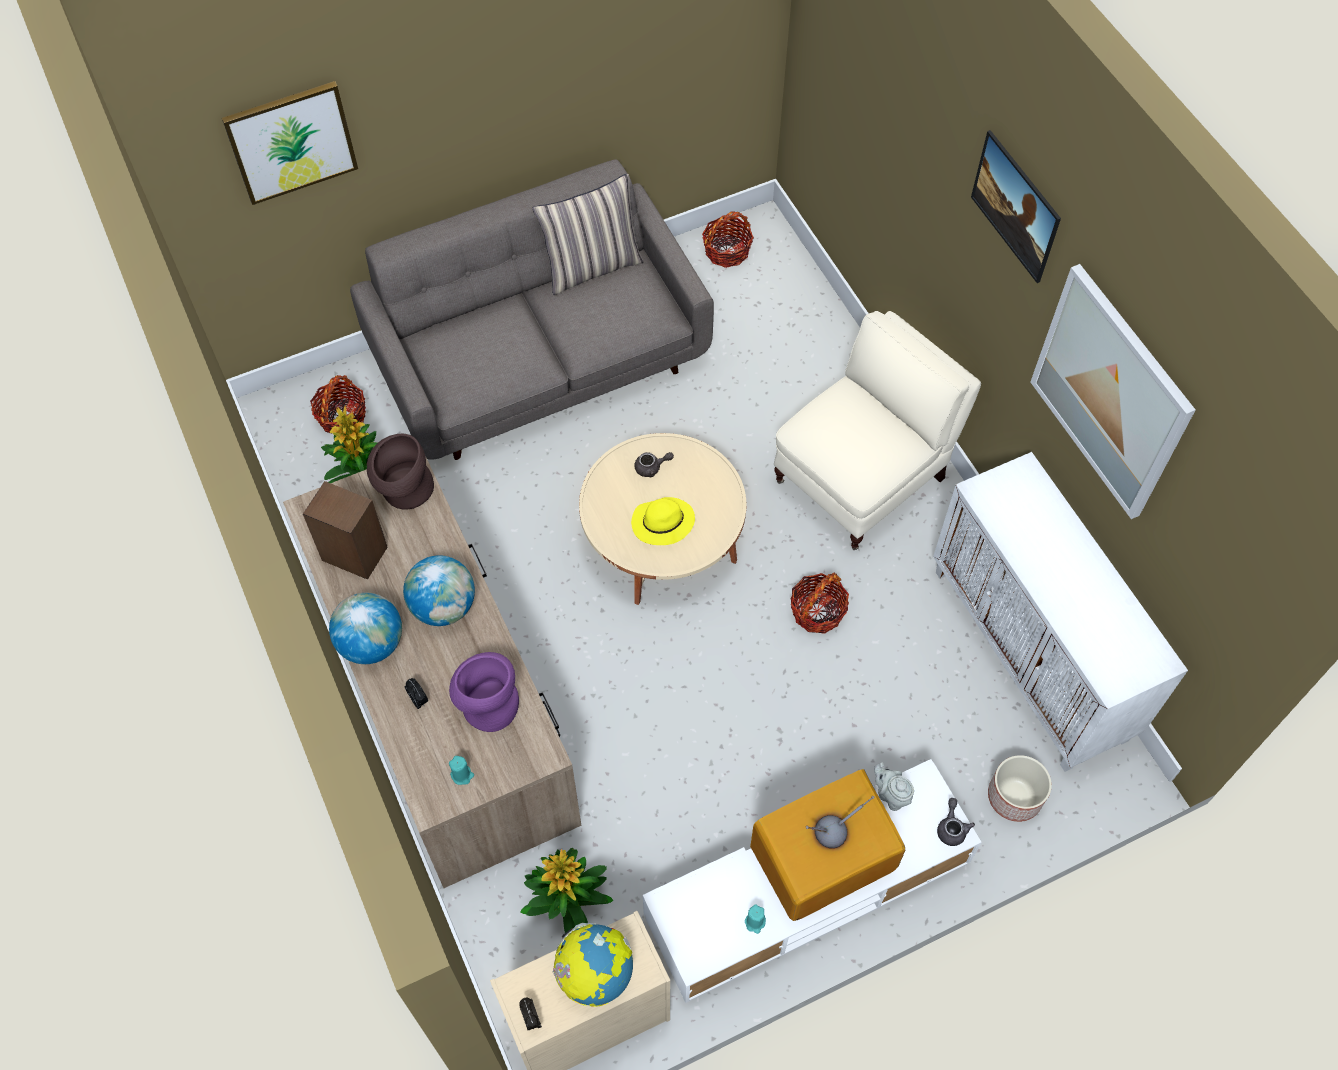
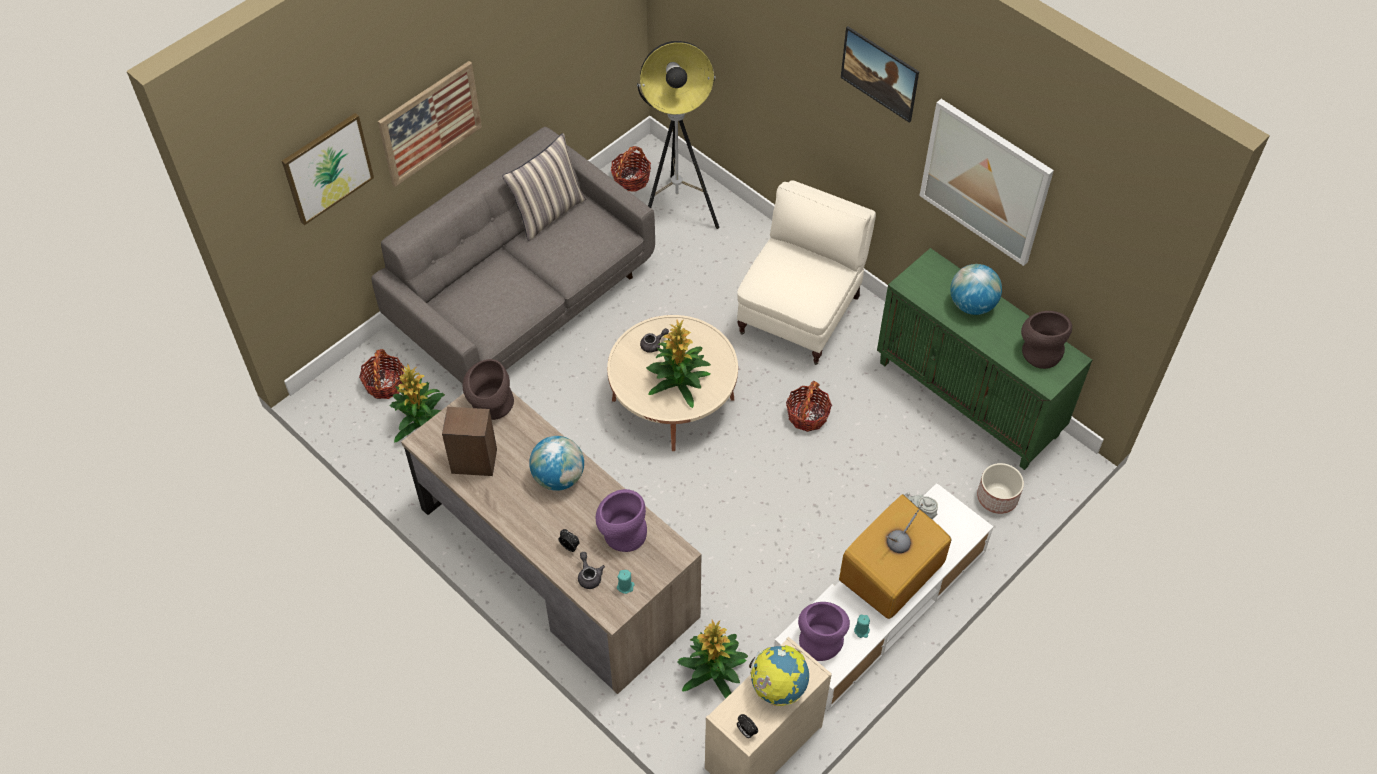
camera: 20 degrees left, 5 degrees down
(371, 644) = (516, 519): globe -> globe (972, 305)
(448, 118) = (430, 123): none -> picture
(662, 523) = (678, 381): yellow hat -> potted plant
(698, 915) = (820, 639): none -> purple vase
(765, 305) = (677, 211): none -> floor lamp
(951, 828) = (969, 524): grey teapot -> grey teapot (589, 576)
(1031, 655) = (969, 398): white cabinet -> green cabinet
(1120, 635) = (1039, 350): none -> brown vase

